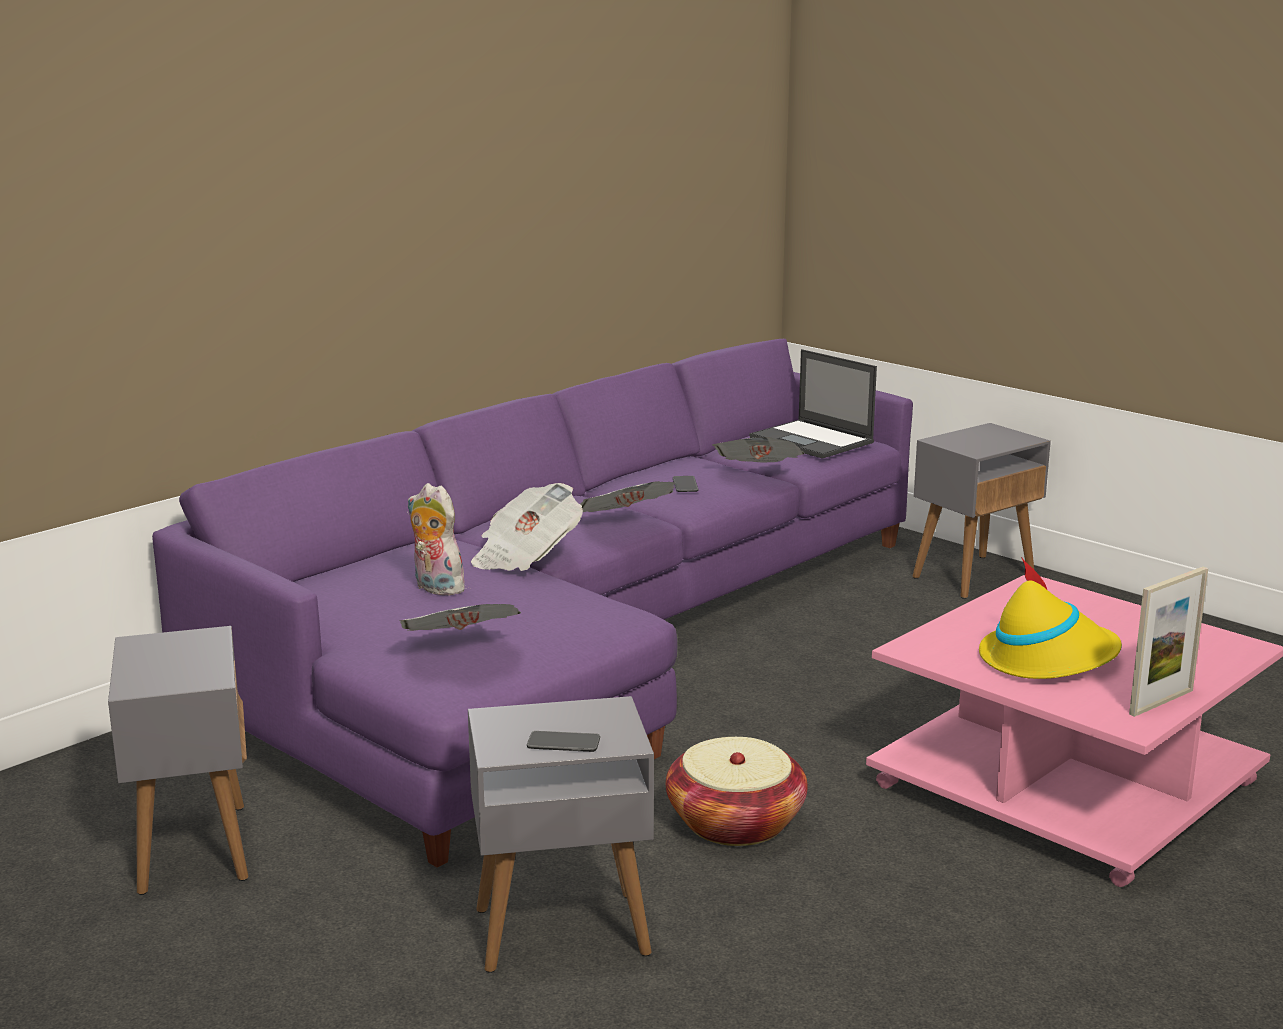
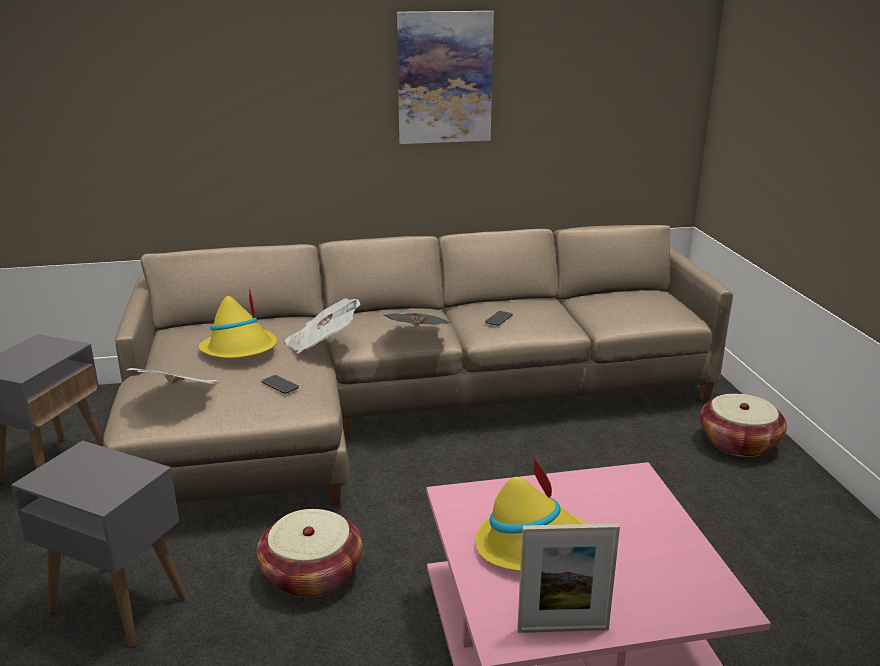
camera: 35 degrees right, 5 degrees up
(435, 588) = (240, 350): plush toy -> yellow hat
(526, 169) = (444, 78): none -> picture
(563, 743) = (75, 486): phone -> phone (280, 385)
(574, 646) = (400, 408): purple sofa -> beige sofa
(758, 475) = (564, 323): newspaper -> none
(813, 440) = (641, 306): laptop -> none
(974, 576) = (738, 443): grey side table -> basket

